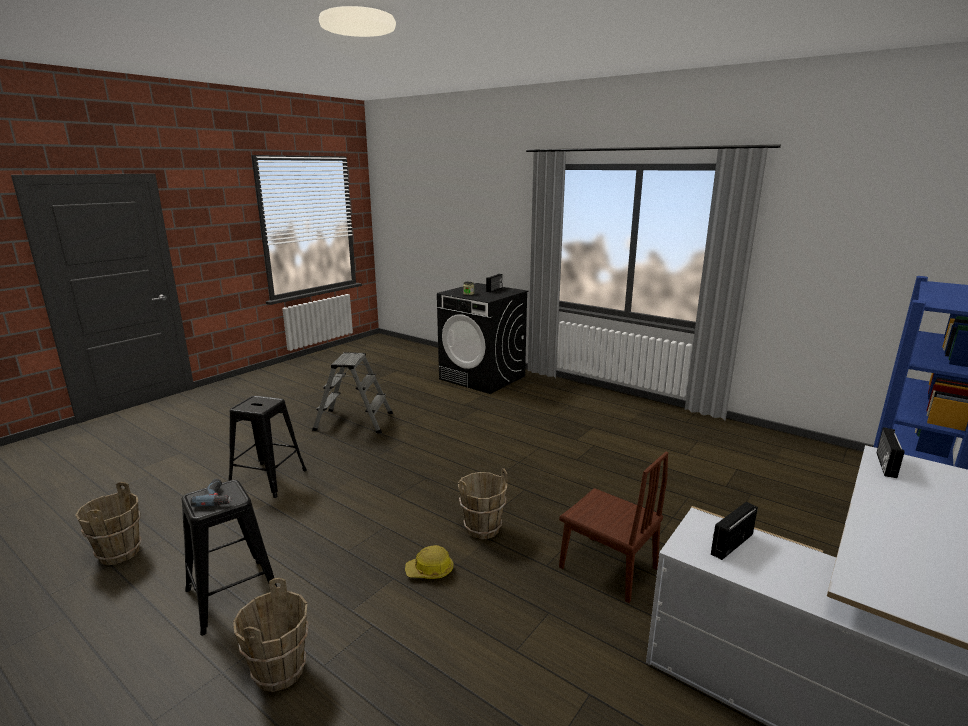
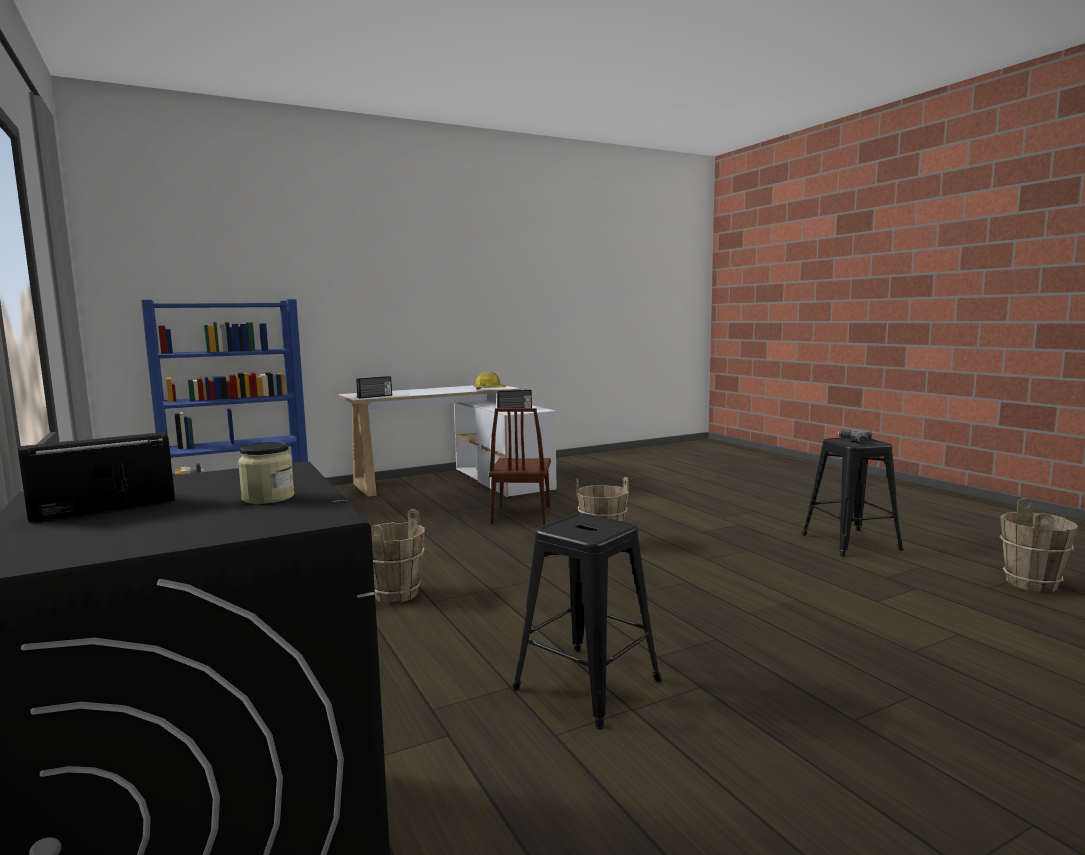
camera: 155 degrees left, 10 degrees down
(269, 479) = (906, 634): black stool -> black stool (585, 684)
(280, 671) = (784, 513): brown bucket -> brown bucket (395, 594)
(354, 421) = (778, 744): grey step ladder -> none
(430, 571) = (668, 530): hard hat -> hard hat (490, 389)
(608, 567) = (521, 514): brown chair -> brown chair turned 150 degrees counterclockwise

